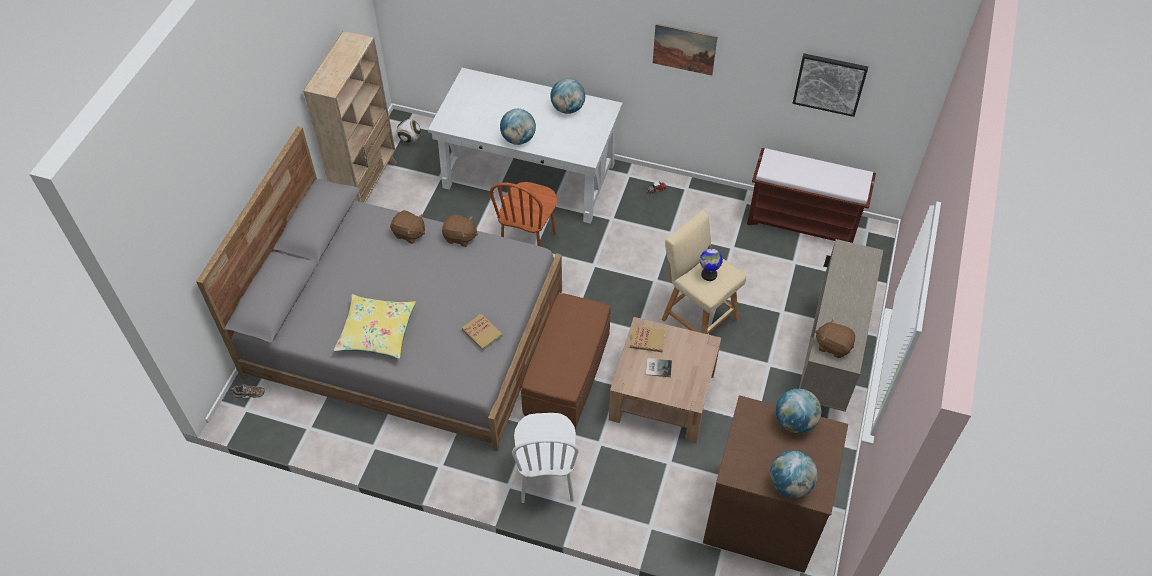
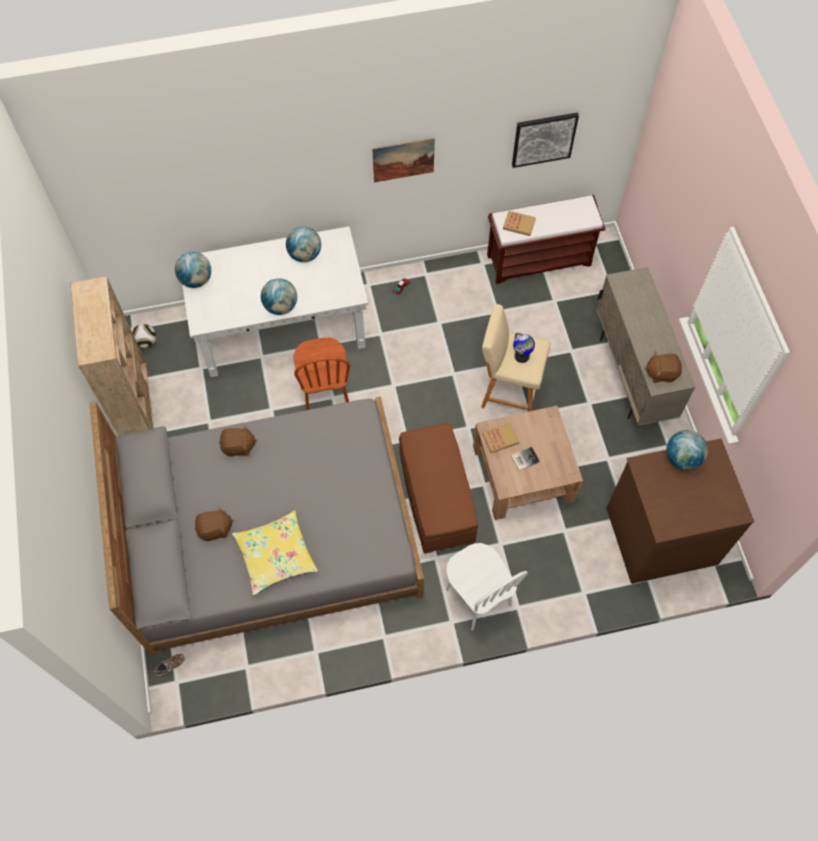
camera: 30 degrees left, 10 degrees up
(460, 237) = (287, 427): brown plush toy -> brown plush toy (215, 529)
(482, 333) = (368, 508): book -> book (519, 224)
(790, 484) = (710, 513): globe -> globe (196, 280)

